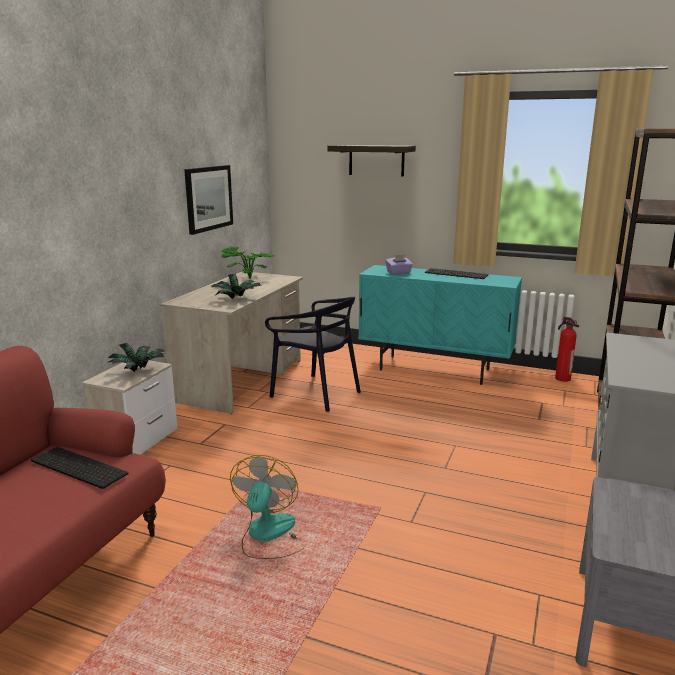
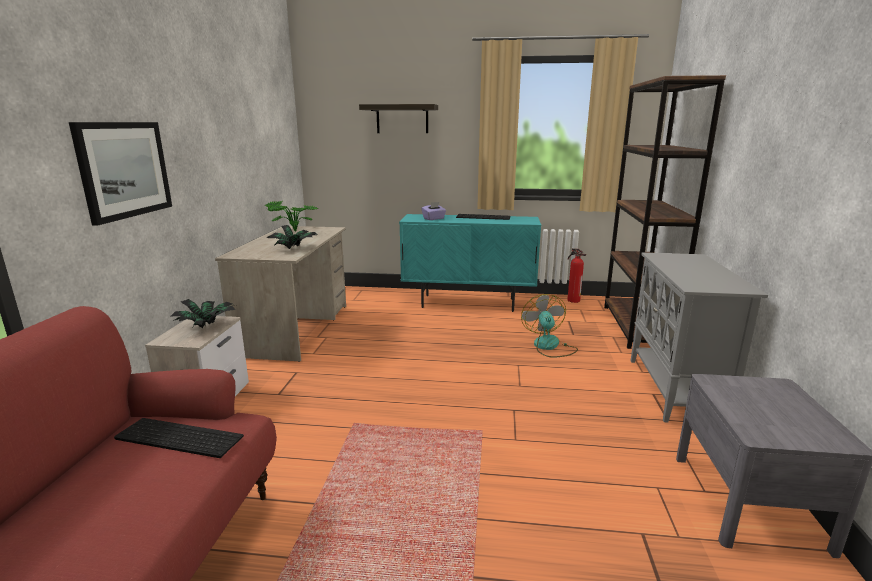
camera: 15 degrees left, 0 degrees up
(208, 198) = (250, 153): picture -> picture (124, 169)
(268, 536) = (387, 477): fan -> fan (549, 347)
(316, 393) = (373, 333): black chair -> none

